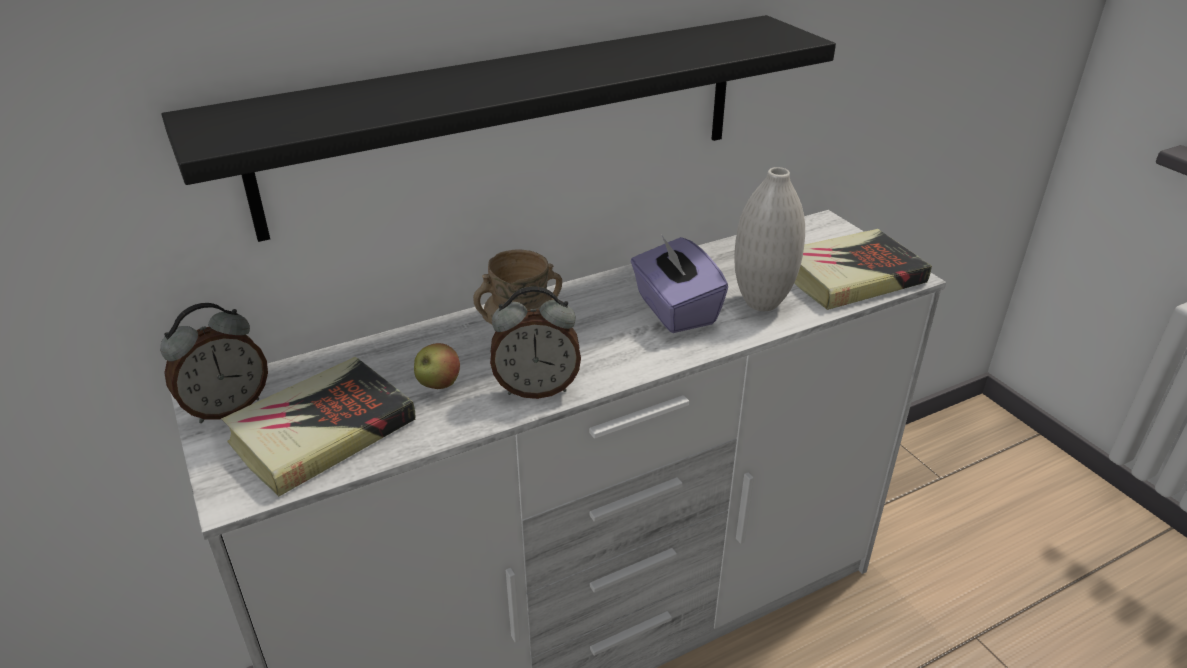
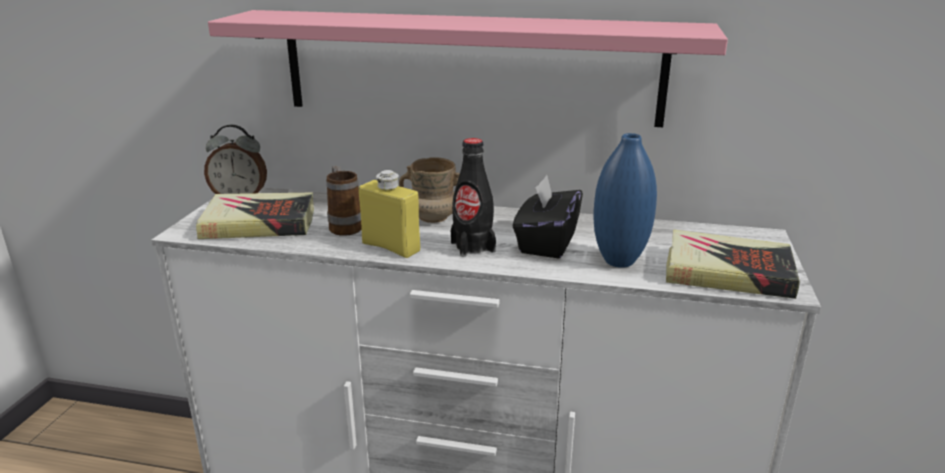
camera: 40 degrees right, 10 degrees down
(438, 384) = (344, 226): apple -> mug
(509, 122) = (469, 67): black shelf -> pink shelf
(537, 388) = (391, 247): alarm clock -> yellow bottle
(616, 347) = (472, 247): none -> black bottle
(674, 310) = (546, 242): purple tissue box -> black tissue box
(761, 303) = (619, 261): white vase -> blue vase

